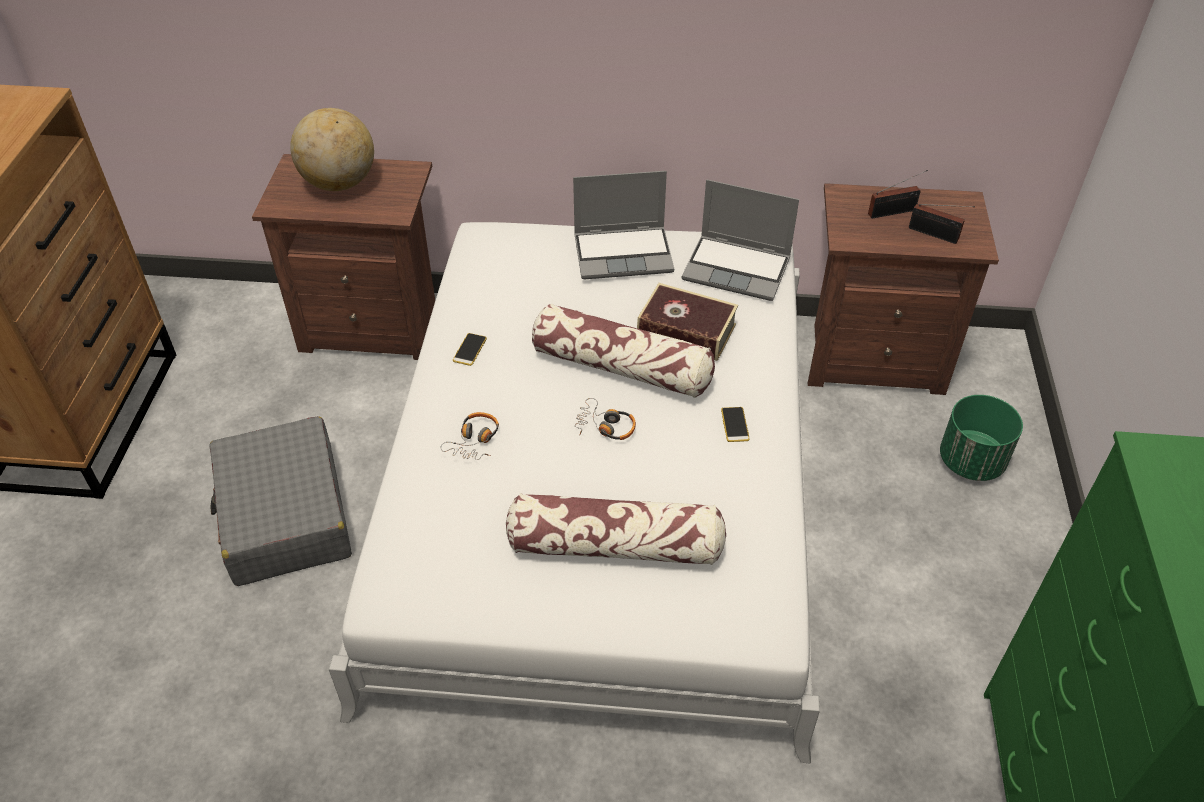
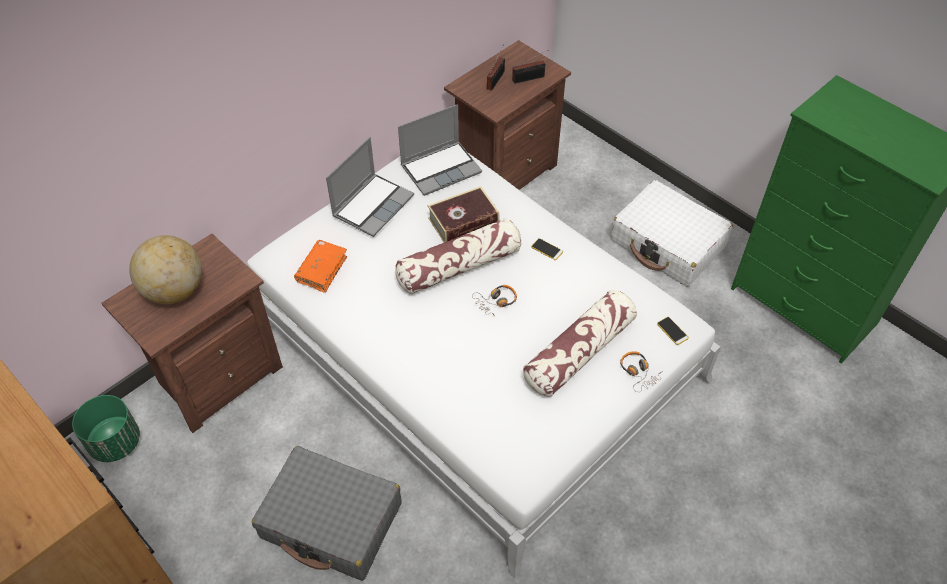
camera: 50 degrees left, 5 degrees up
(470, 349) = (369, 325): phone -> phone (672, 331)
(474, 441) = (447, 367): headphones -> headphones (638, 373)
(502, 274) = (322, 270): none -> orange book
(969, 578) = (668, 244): none -> white suitcase
(971, 461) = (605, 189): green planter -> green planter (116, 442)

